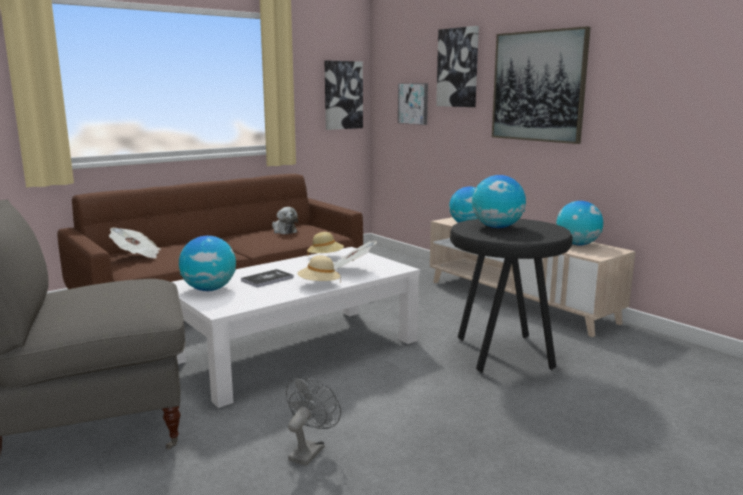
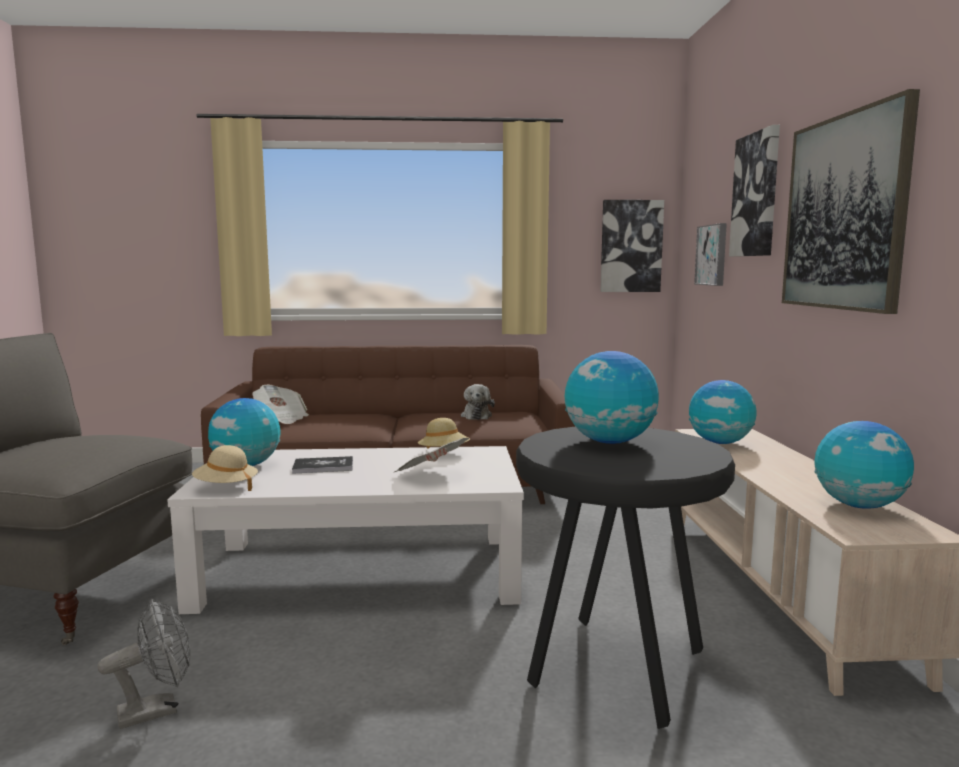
camera: 35 degrees right, 5 degrees down
(319, 285) = (356, 485): beige hat -> beige hat (226, 487)

